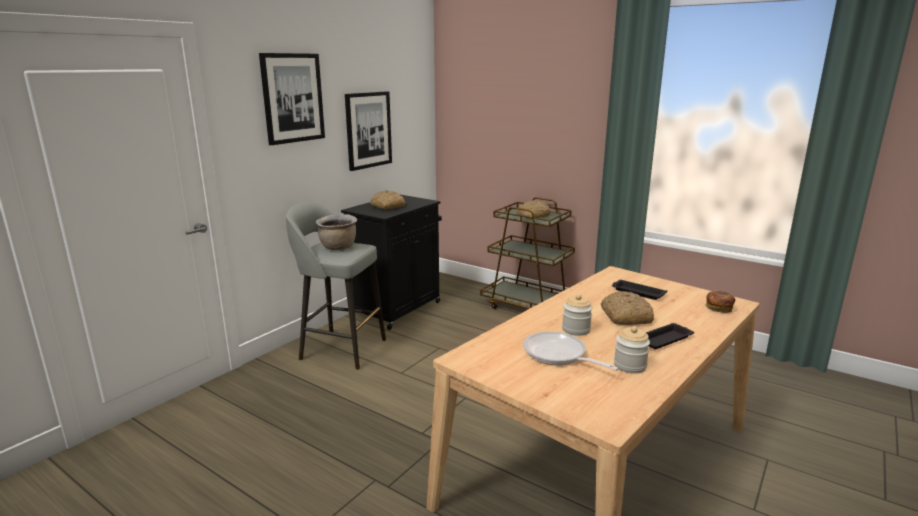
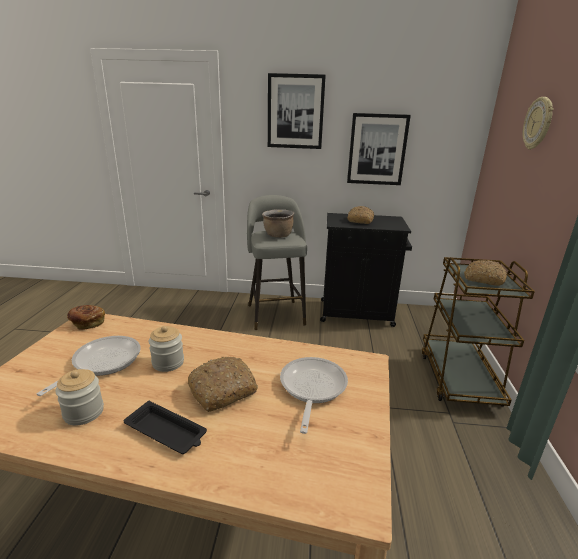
camera: 60 degrees right, 5 degrees up
(514, 93) = (538, 123): none -> wall clock
(637, 292) = (311, 388): black tray -> frying pan
(718, 308) = (314, 480): bread -> bread (87, 323)

